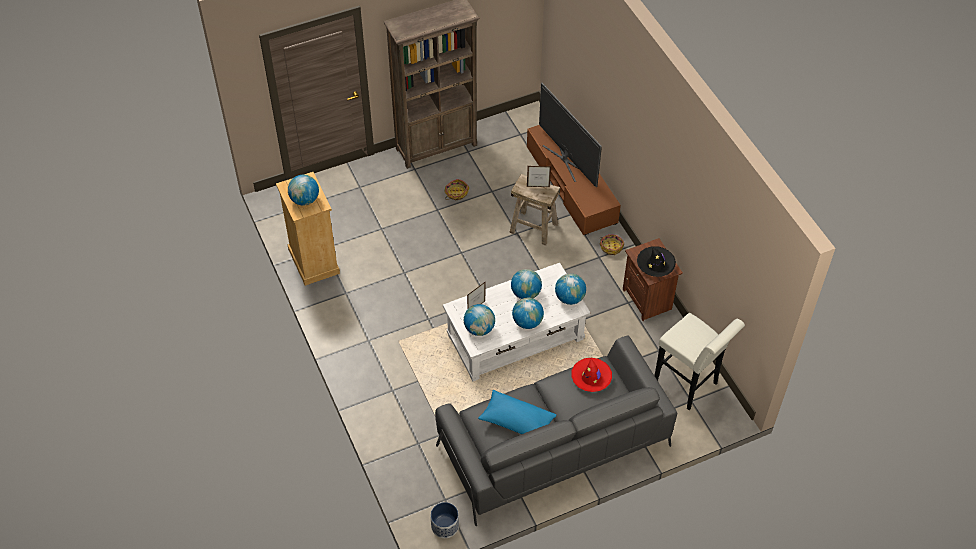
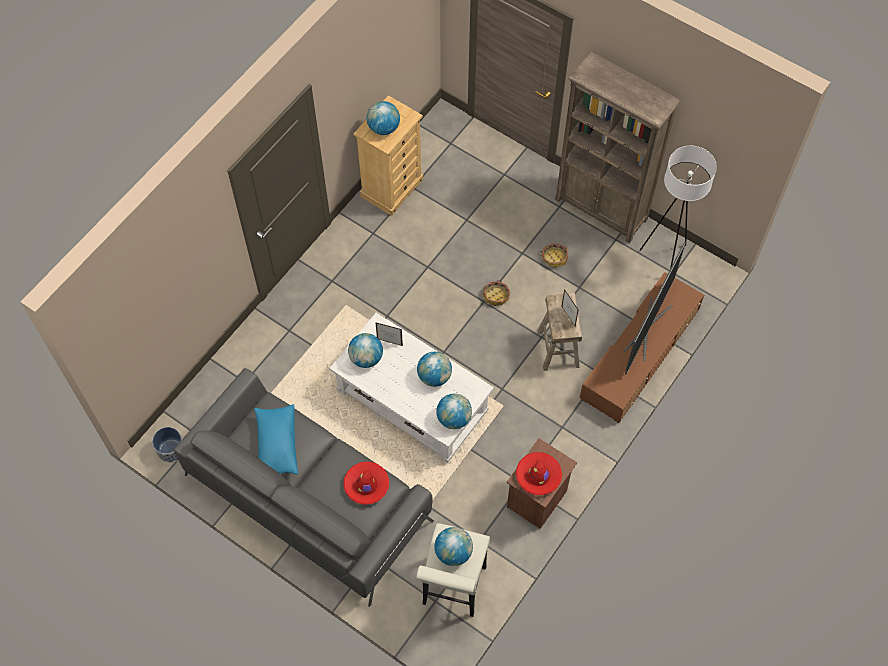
camera: 60 degrees right, 10 degrees up
(505, 132) = (665, 258): none -> white floor lamp
(527, 322) = (400, 395): globe -> globe (453, 552)
(611, 247) = (583, 432): basket -> basket (496, 296)
(655, 264) = (538, 476): black hat -> red hat

